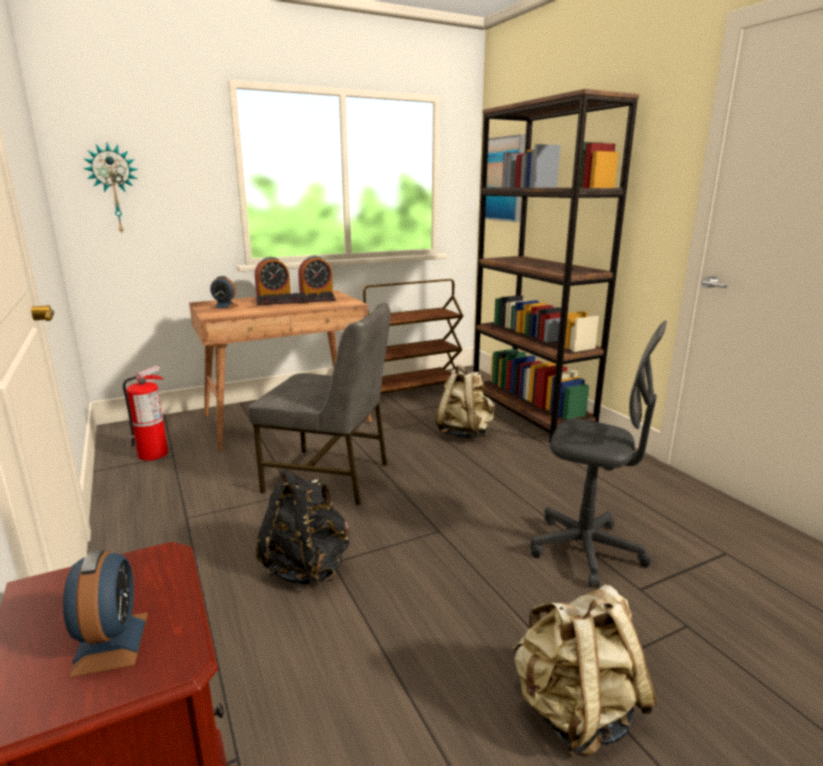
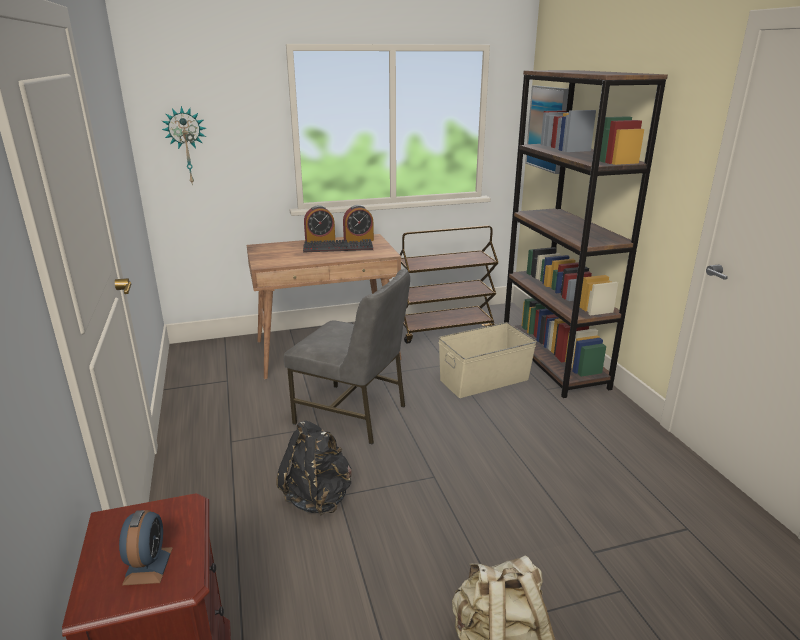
camera: 10 degrees right, 5 degrees up
(153, 454) = (211, 377): fire extinguisher -> none
(225, 306) = (275, 252): alarm clock -> none
(464, 433) = (483, 379): beige backpack -> beige storage box
(586, 550) = (557, 510): grey office chair -> none

